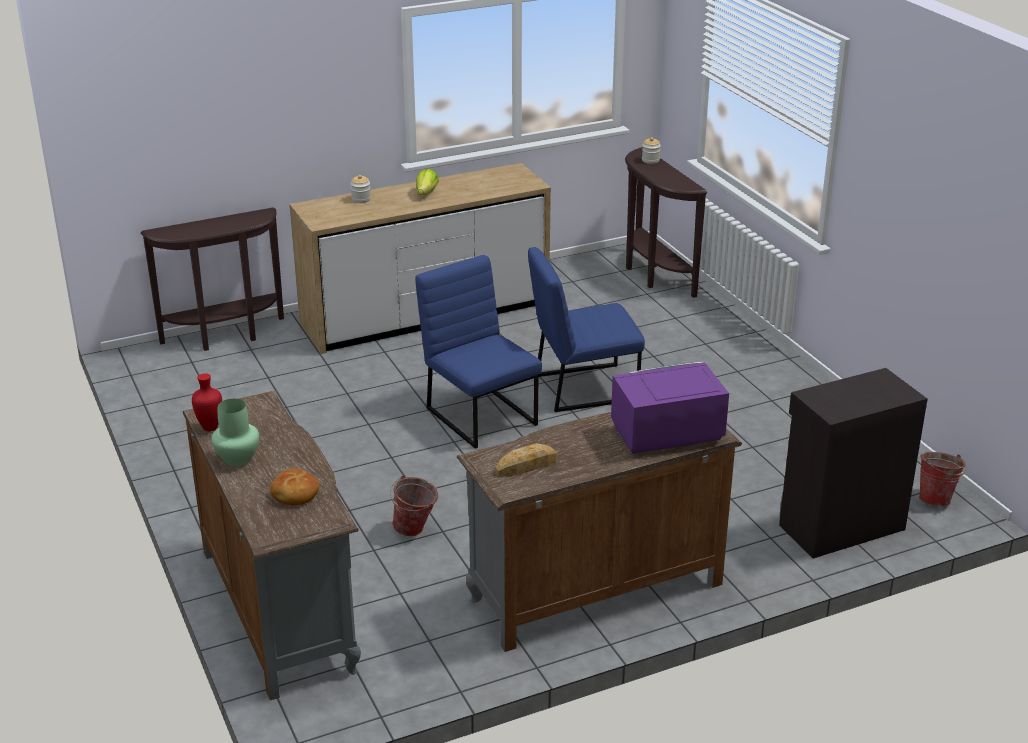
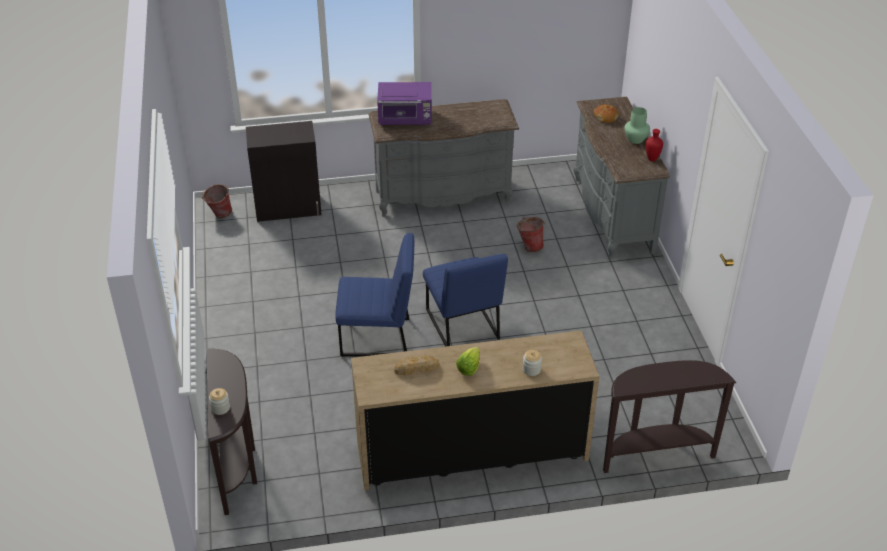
camera: 165 degrees left, 10 degrees up
(526, 465) = (486, 114): bread -> bread (416, 368)

